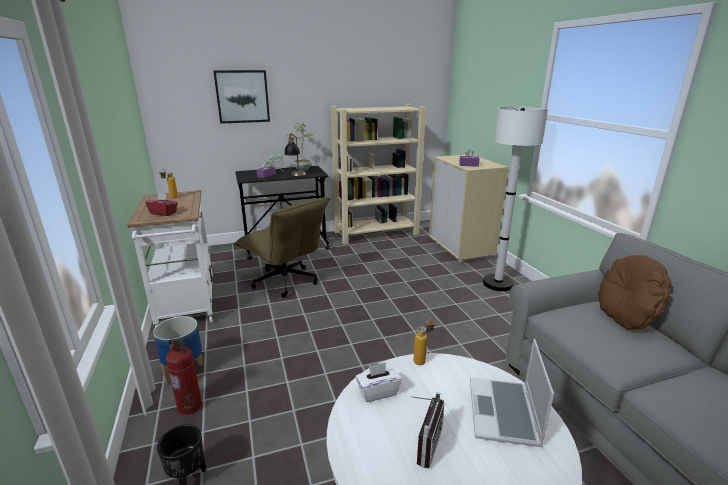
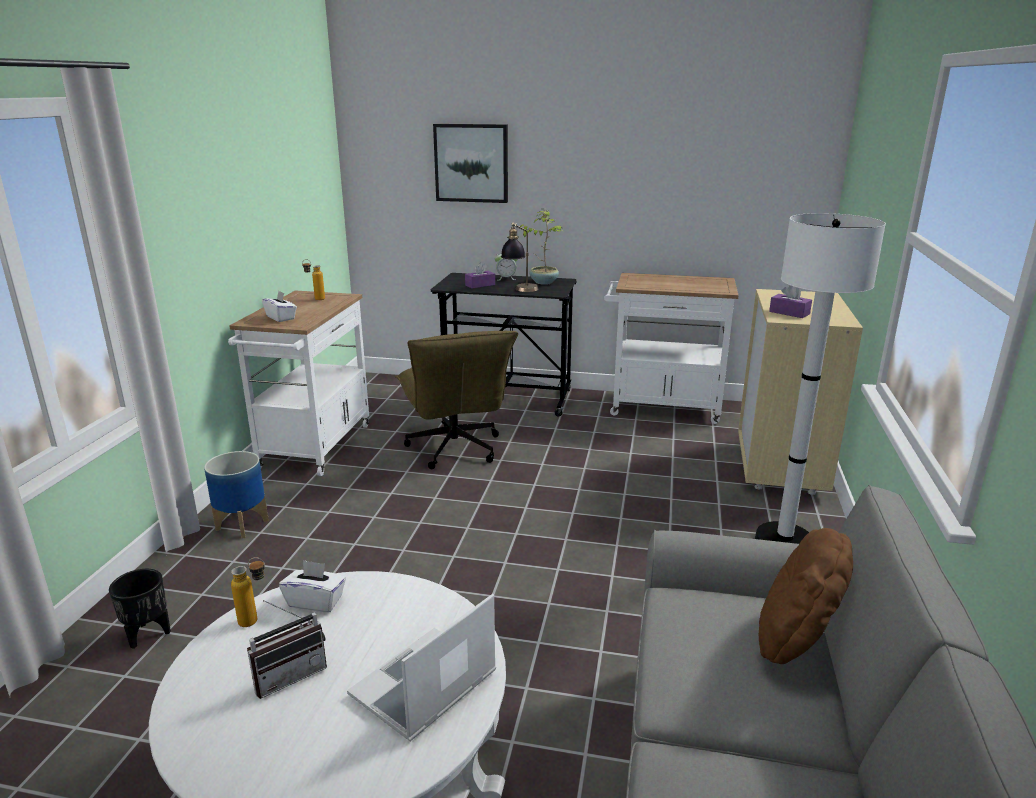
camera: 30 degrees right, 0 degrees up
(163, 213) = (281, 318): red tissue box -> white tissue box
(190, 406) = (215, 563): fire extinguisher -> none
(376, 233) = (661, 407): beige bookcase -> white cart
(423, 360) = (414, 587): bottle -> bottle (256, 621)

